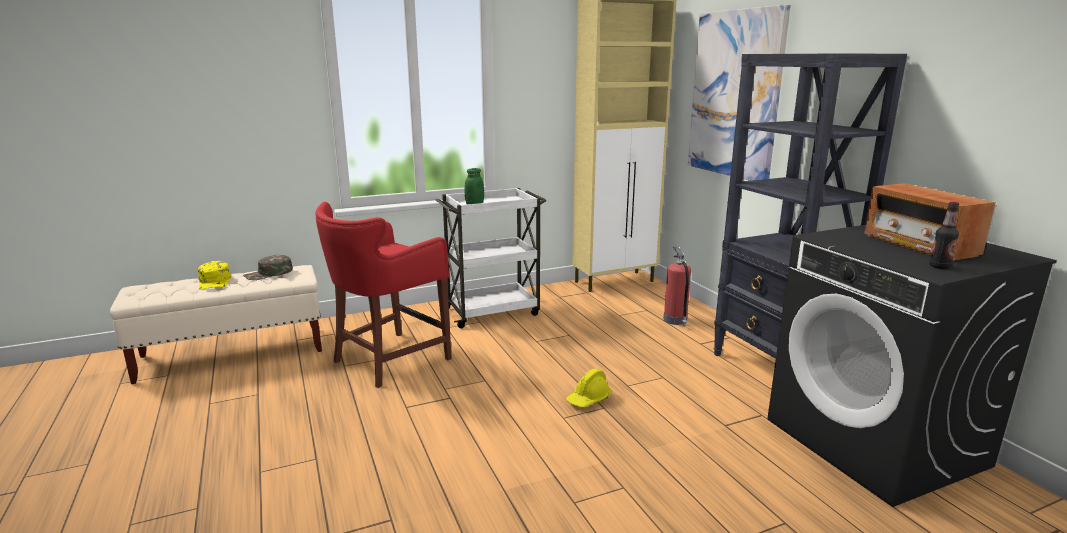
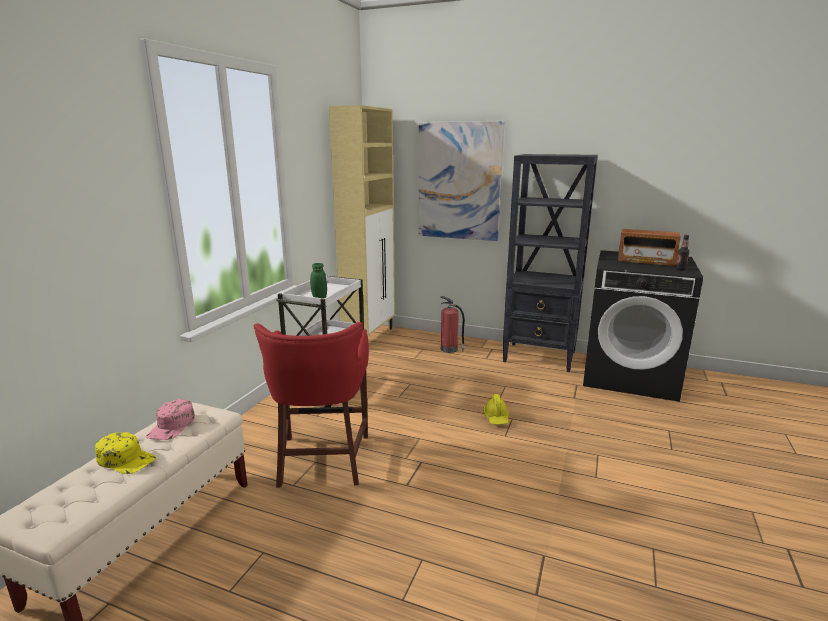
camera: 45 degrees left, 0 degrees up
(268, 274) = (172, 426): green cap -> pink cap

